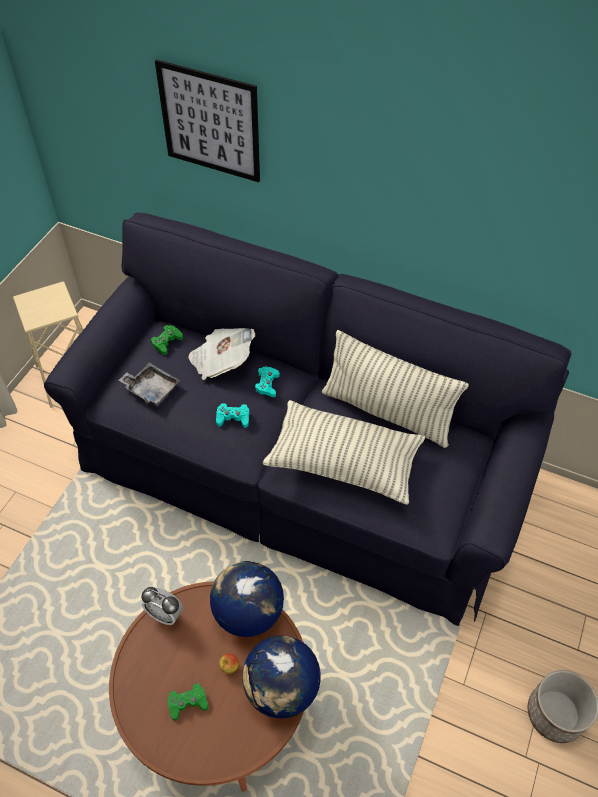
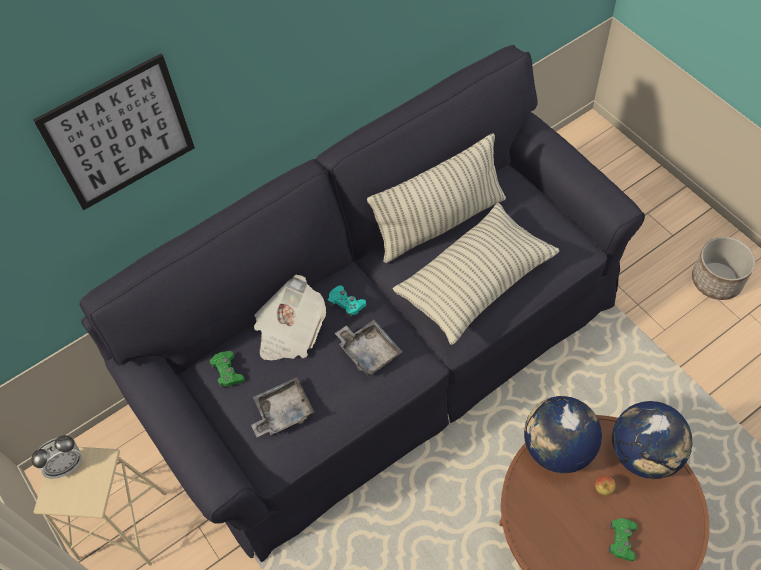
camera: 55 degrees left, 5 degrees up
(165, 614) = (523, 523): alarm clock -> alarm clock (66, 465)
(233, 418) = (369, 351): turquoise game controller -> grey tray

